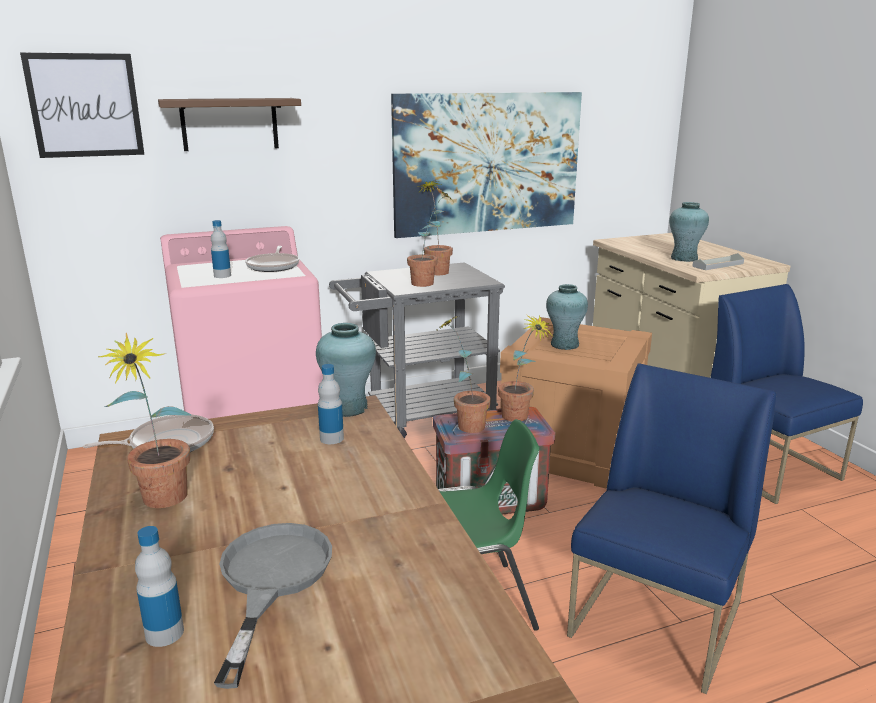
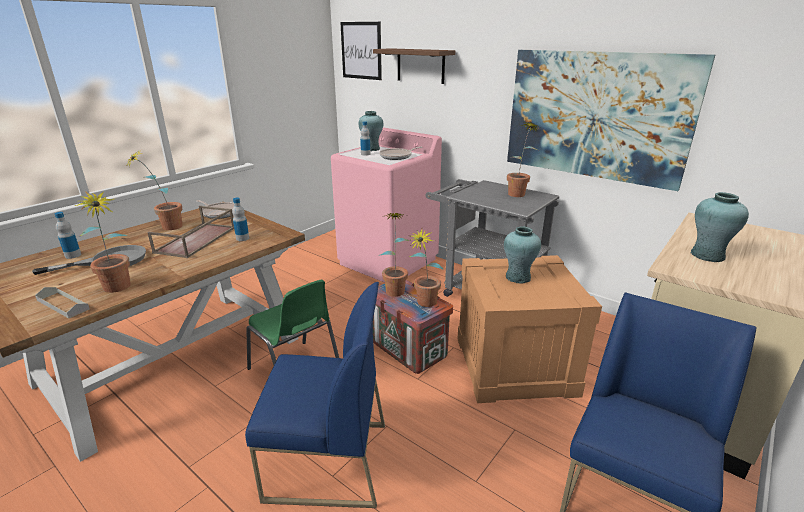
camera: 60 degrees right, 5 degrees up
(282, 478) = (196, 240): none -> brown tray
(348, 407) = (281, 232): turquoise vase -> turquoise vase (371, 149)
(429, 283) = (487, 197): potted plant -> potted plant (118, 289)
(718, 265) = (717, 274): grey tray -> grey tray (63, 305)

